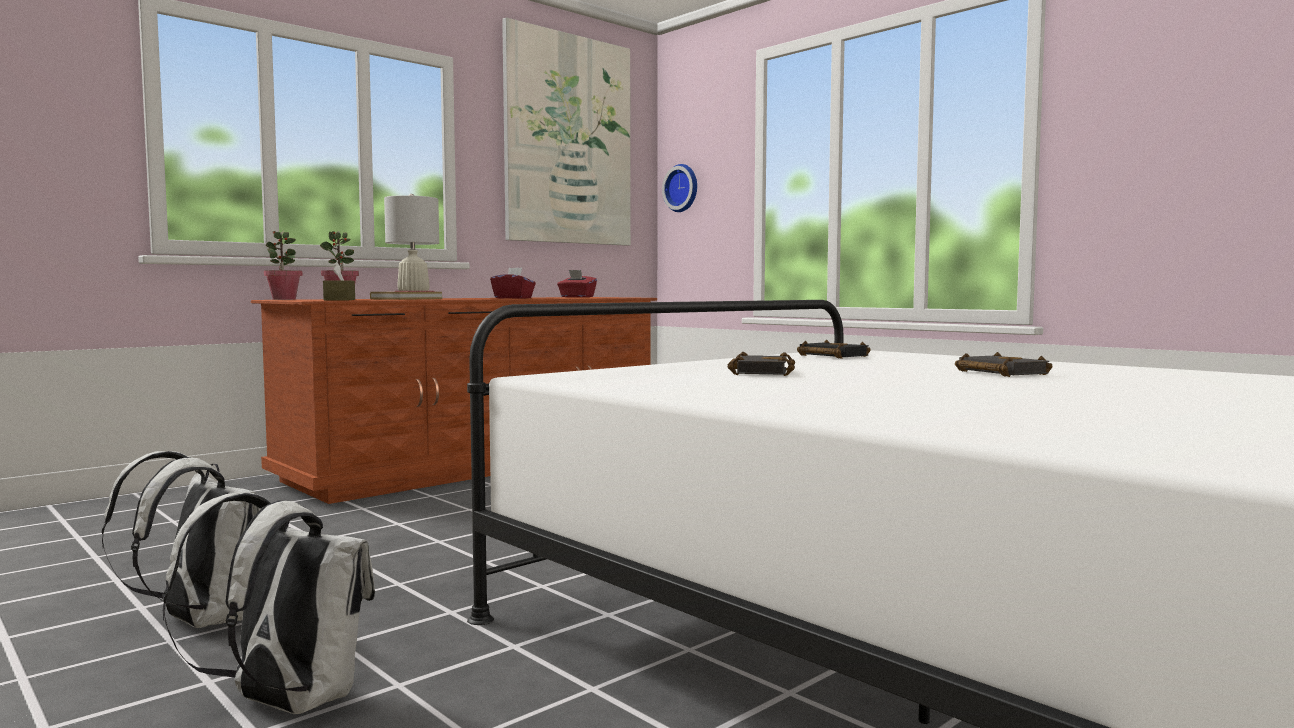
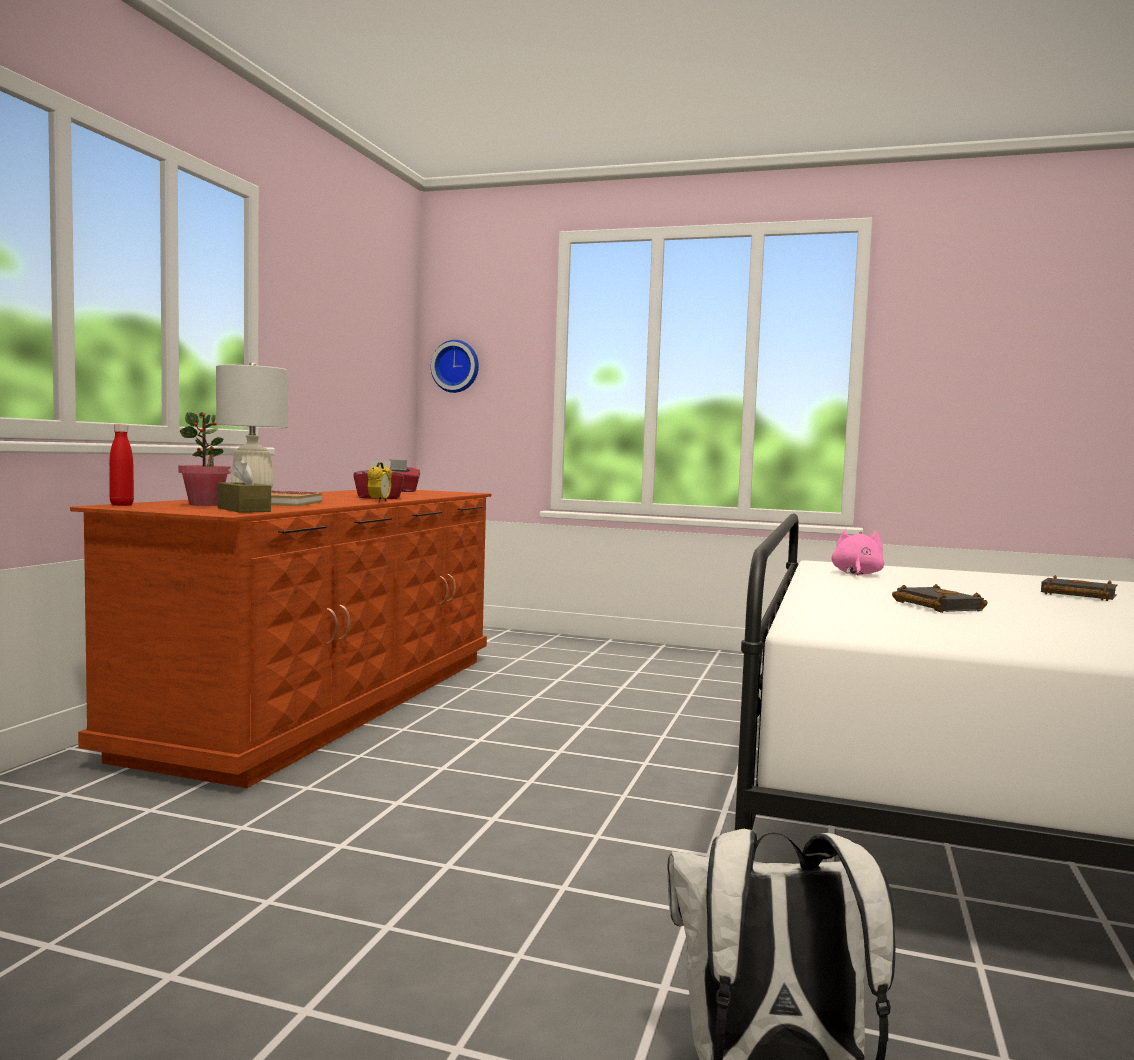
camera: 30 degrees left, 0 degrees up
(200, 621) = (436, 1008): white backpack -> none
(284, 299) = (121, 505): potted plant -> red bottle
(489, 299) = (379, 502): none -> alarm clock
(568, 140) = (354, 302): picture -> none
(830, 356) = (856, 574): black book -> pink plush toy

